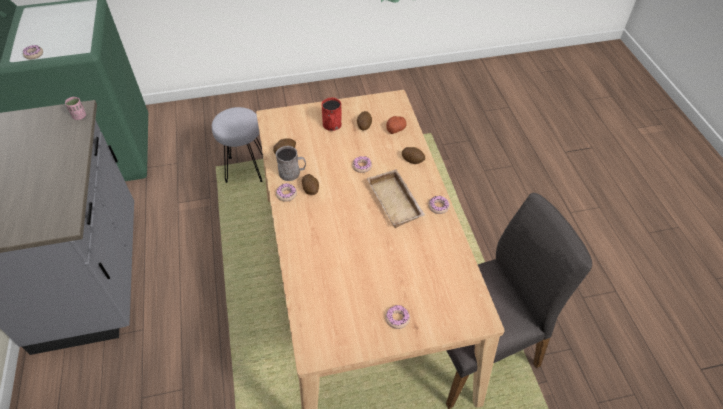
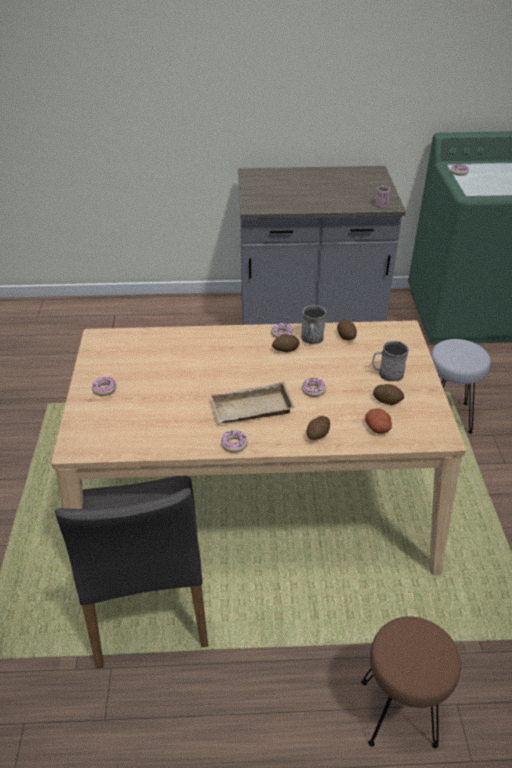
camera: 100 degrees right, 10 degrees down
(332, 126) = (387, 374): red mug -> grey mug
(499, 194) = (399, 712): none -> brown stool

